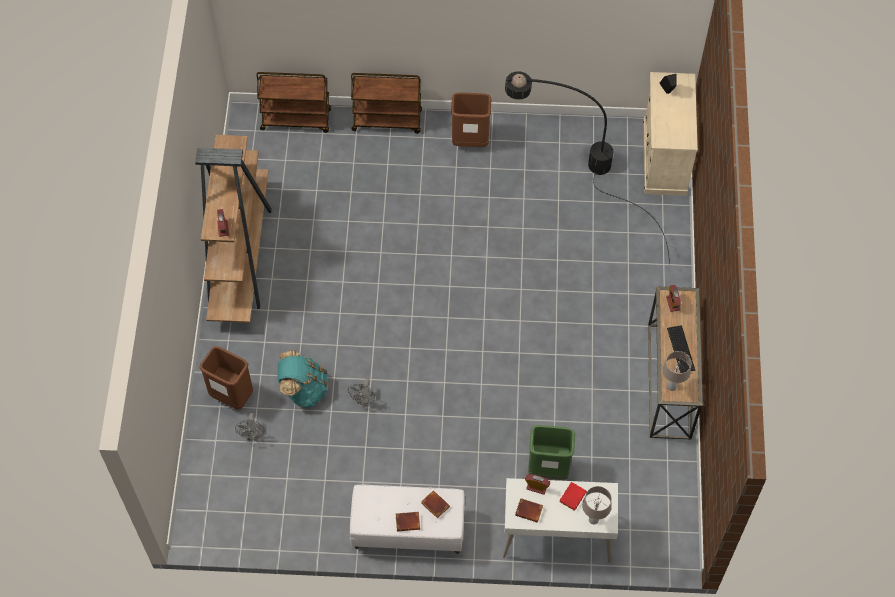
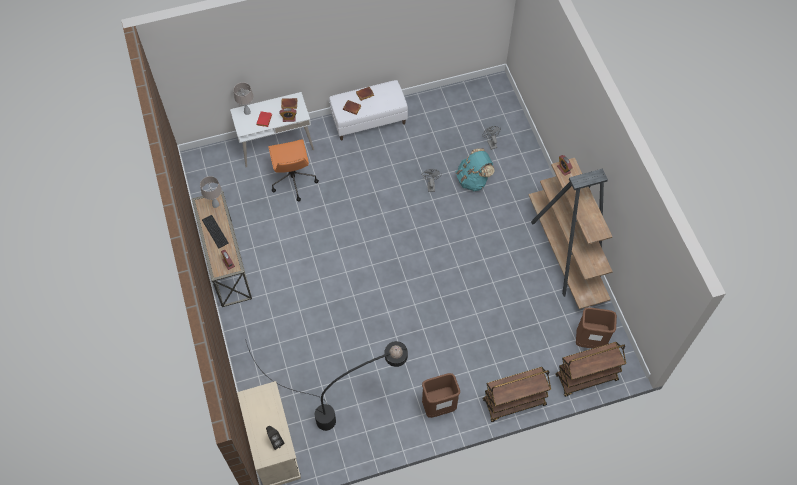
camera: 160 degrees right, 0 degrees up
(231, 396) = (517, 161): brown trash can -> brown trash can (590, 341)
(548, 469) = (293, 180): green trash can -> orange office chair

